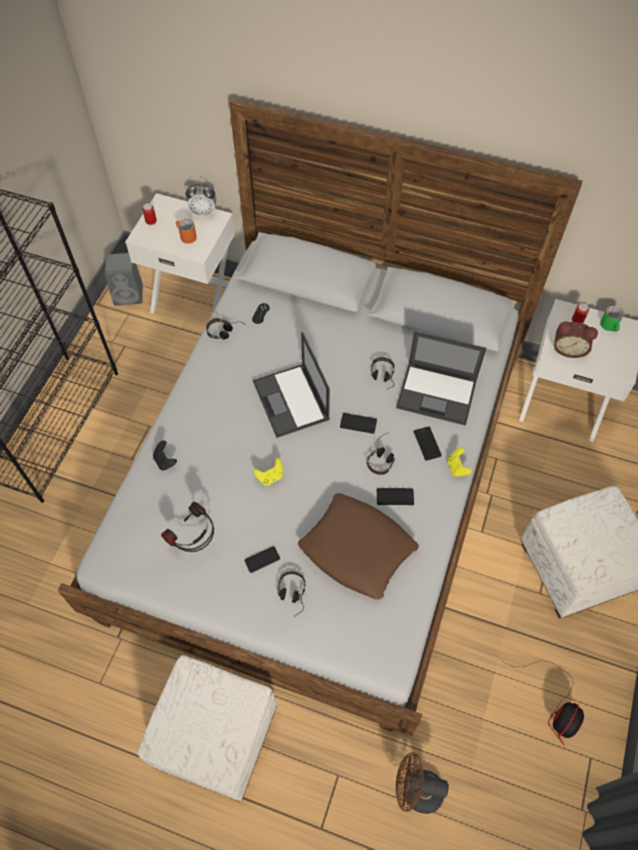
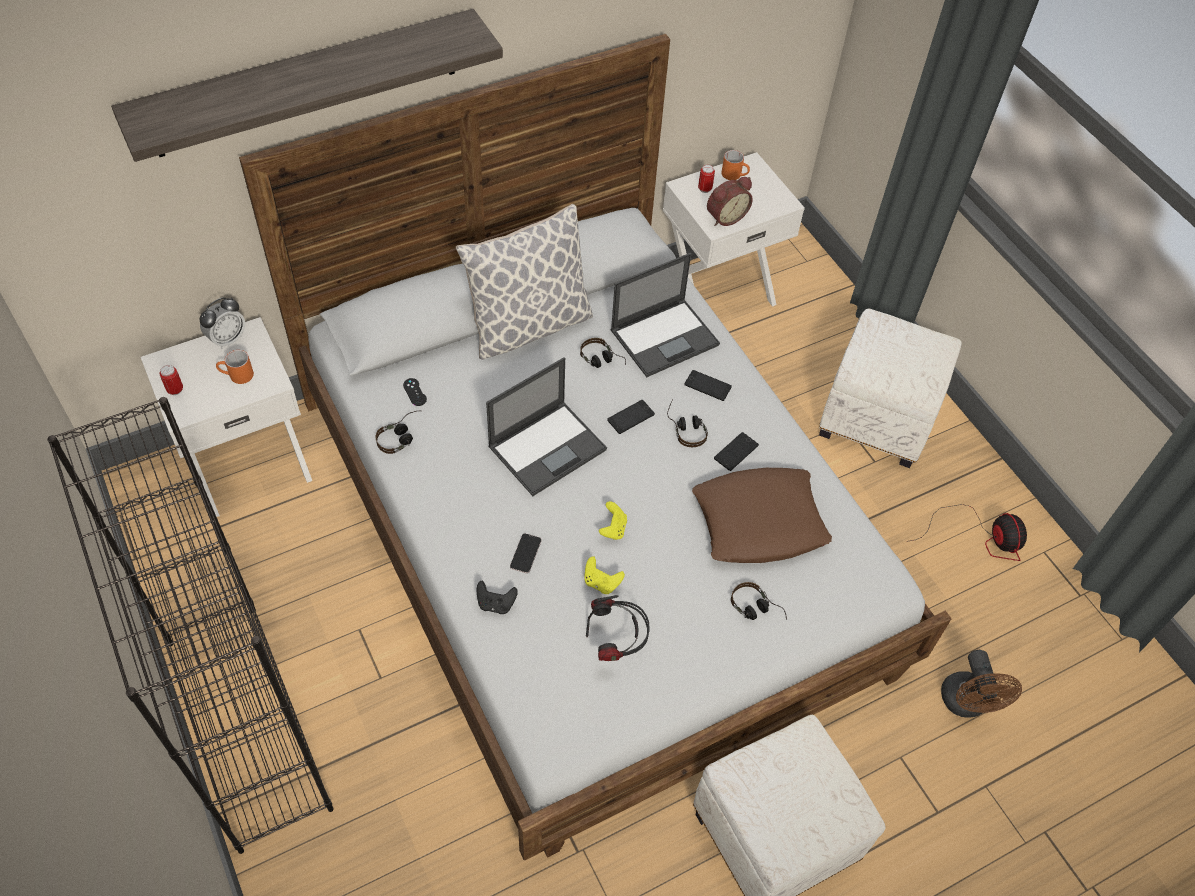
camera: 50 degrees left, 5 degrees down
(129, 294) = (164, 518): grey speaker -> none
(262, 559) = (695, 604): phone -> phone (525, 553)
(289, 71) = (306, 84): none -> shelf
(291, 401) = (548, 447): laptop -> laptop turned 60 degrees counterclockwise
(365, 324) = (528, 325): none -> pillow
(416, 790) = (966, 704): brown fan -> brown fan turned 60 degrees counterclockwise
(457, 468) = (754, 385): yellow game controller -> yellow game controller (601, 583)
(610, 327) = (735, 175): green mug -> orange mug

